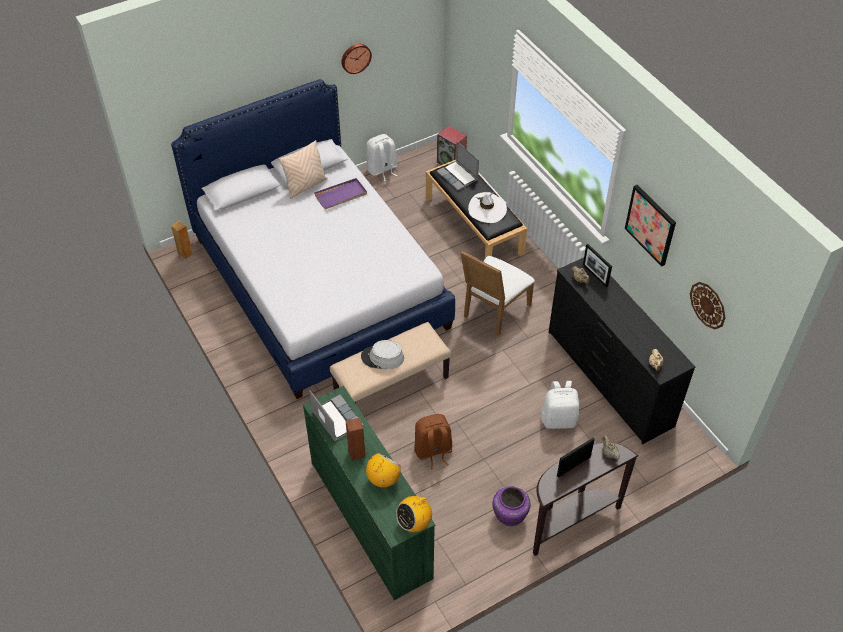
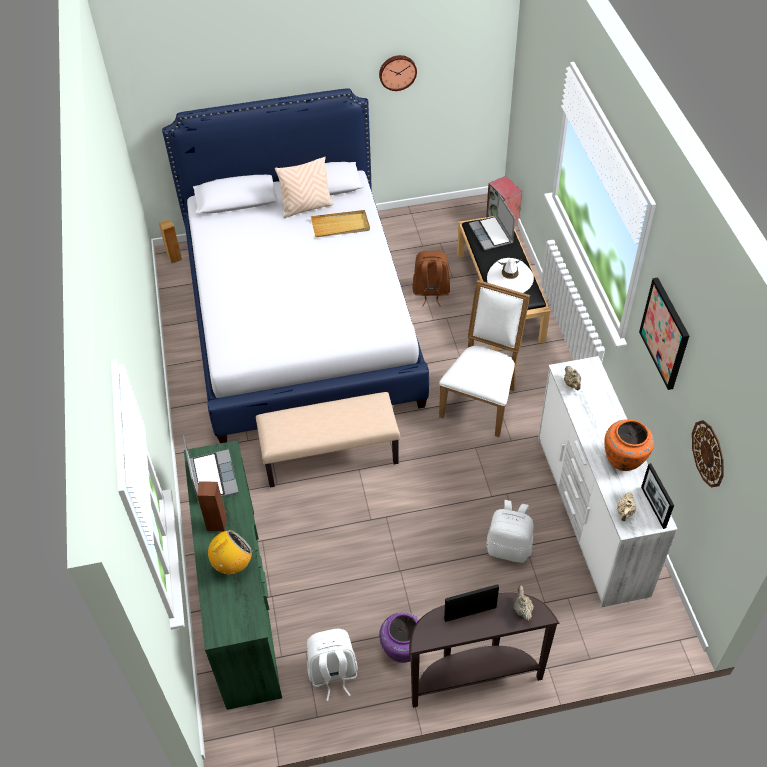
camera: 20 degrees right, 0 degrees up
(341, 195) = (340, 226): purple tray -> beige tray
(382, 169) = (421, 212): white backpack -> white backpack (333, 673)
(382, 358) = (316, 420): grey hat -> none
(414, 523) = (244, 628): radio -> none
(433, 451) = (345, 545): brown backpack -> brown backpack (430, 292)
(493, 312) = (482, 400): white chair -> white chair turned 150 degrees clockwise
(595, 275) = (593, 383): picture frame -> picture frame (653, 507)
(609, 379) = (590, 515): black dresser -> white dresser
(640, 326) = (624, 460): none -> orange vase

